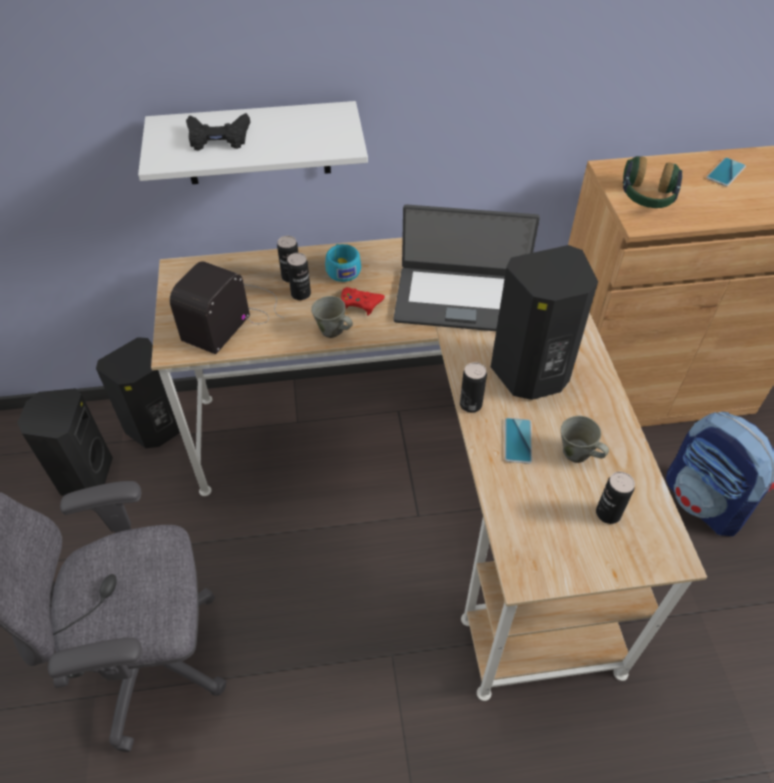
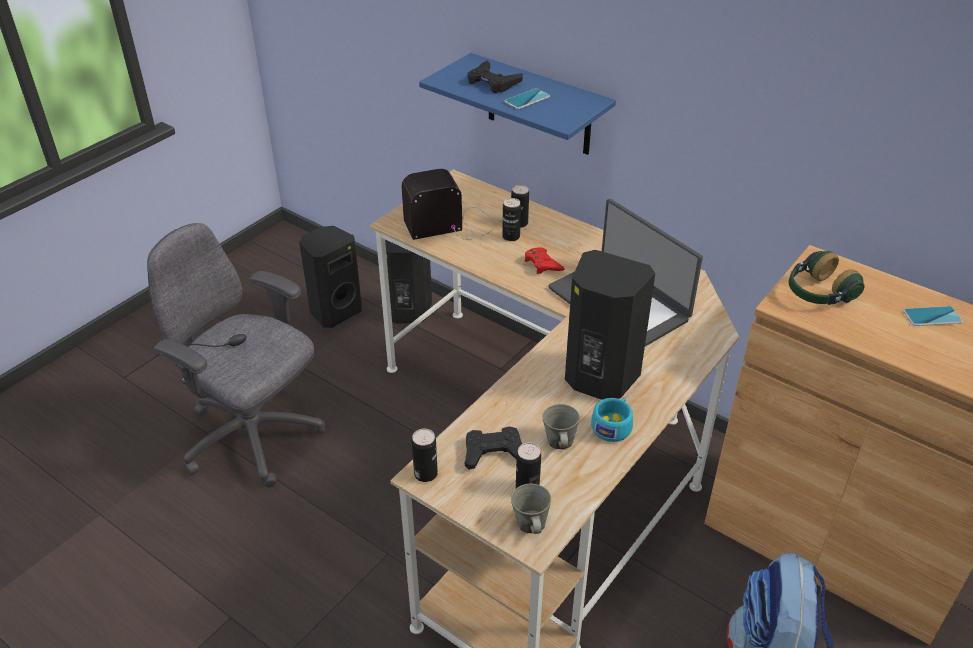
camera: 45 degrees right, 10 degrees down
(257, 144) = (539, 106): white shelf -> blue shelf
(333, 330) = (501, 269): grey mug -> grey mug (531, 525)
(342, 269) = (560, 237): turquoise cup -> turquoise cup (613, 426)
(470, 404) = (529, 366): can -> can (425, 474)
(518, 441) = (529, 407): phone -> phone (527, 99)
(547, 504) = (494, 452): none -> black game controller

